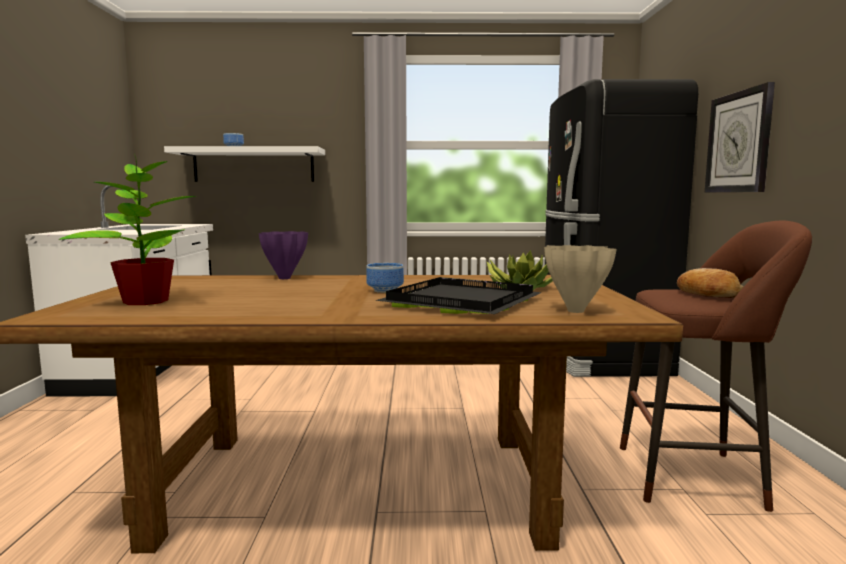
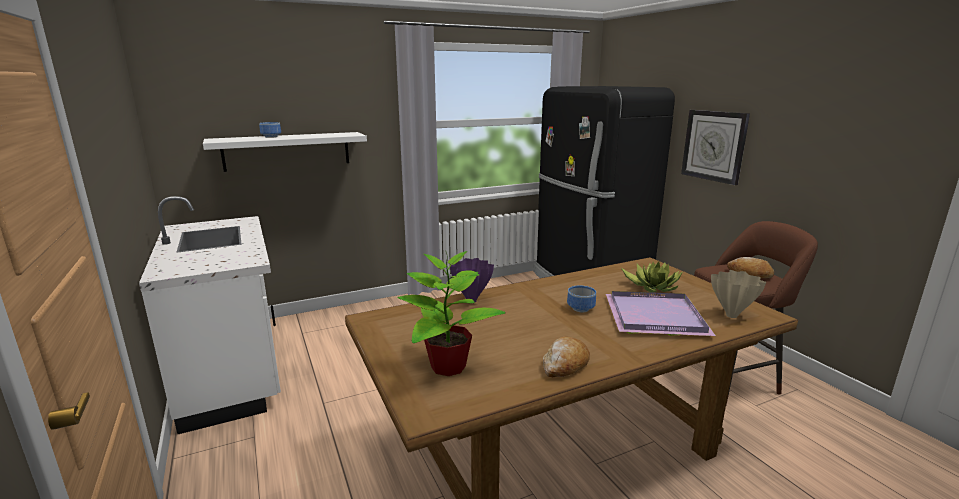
camera: 25 degrees left, 10 degrees up
(256, 313) = (565, 365): none -> bread
(458, 302) = (654, 317): black tray -> purple tray

